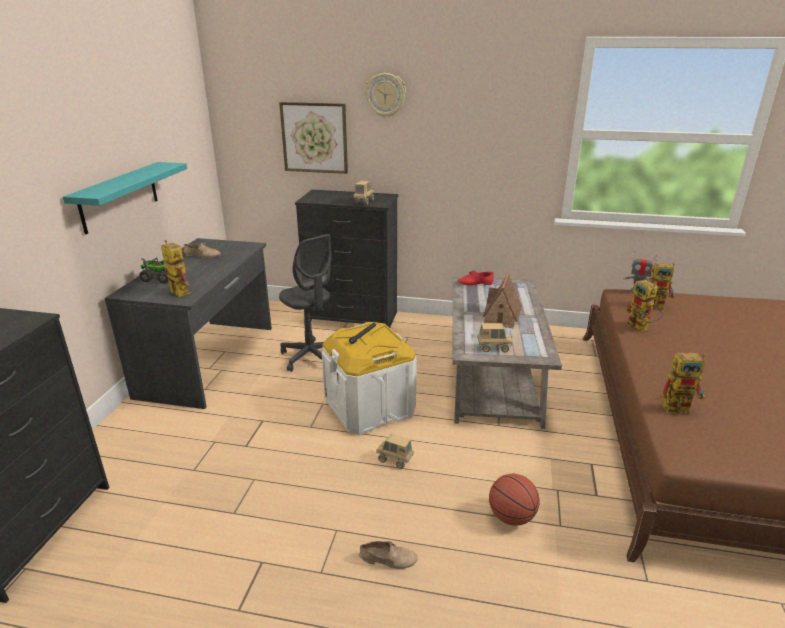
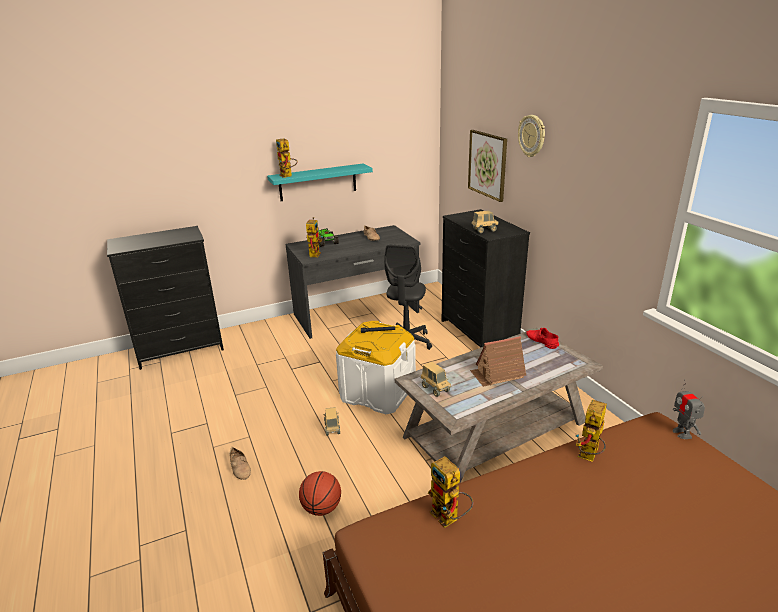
camera: 55 degrees right, 0 degrees up
(657, 306) = (667, 456): toy robot -> toy robot (288, 176)

